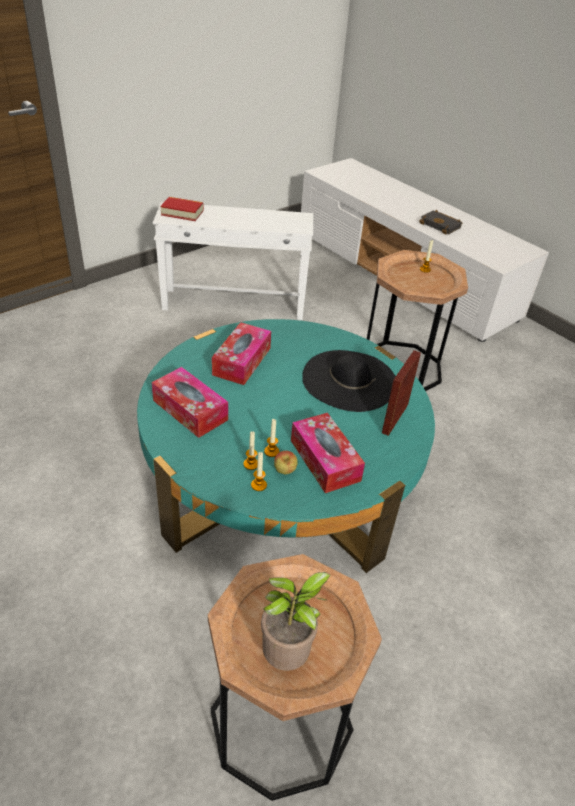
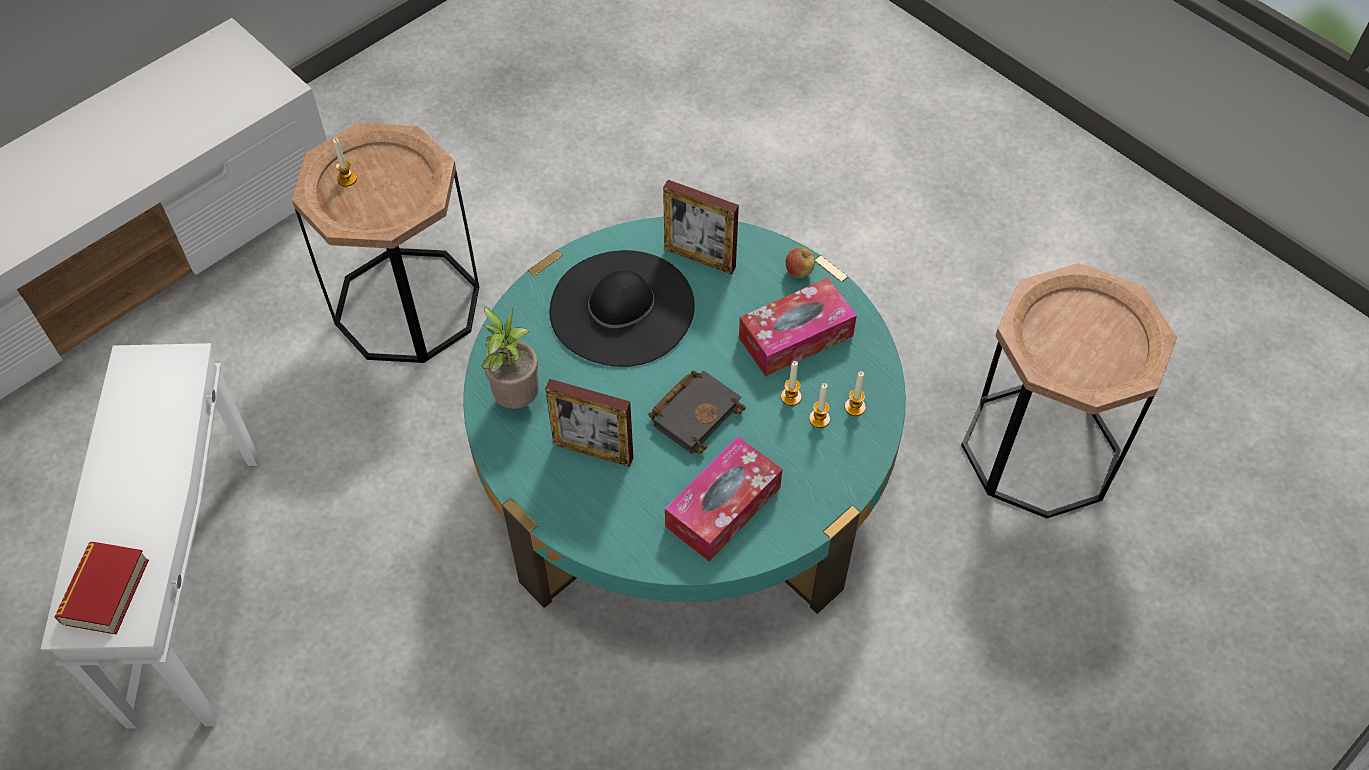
camera: 90 degrees left, 15 degrees up
(242, 361) = (593, 451): tissue box -> picture frame
(285, 471) = (825, 380): apple -> apple (799, 272)
(288, 657) = (1112, 341): potted plant -> potted plant (516, 398)
(441, 225) = (125, 152): black book -> black book (695, 412)

